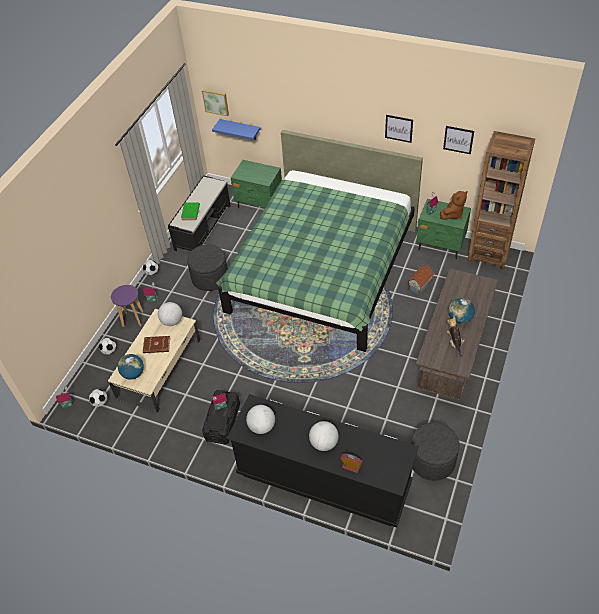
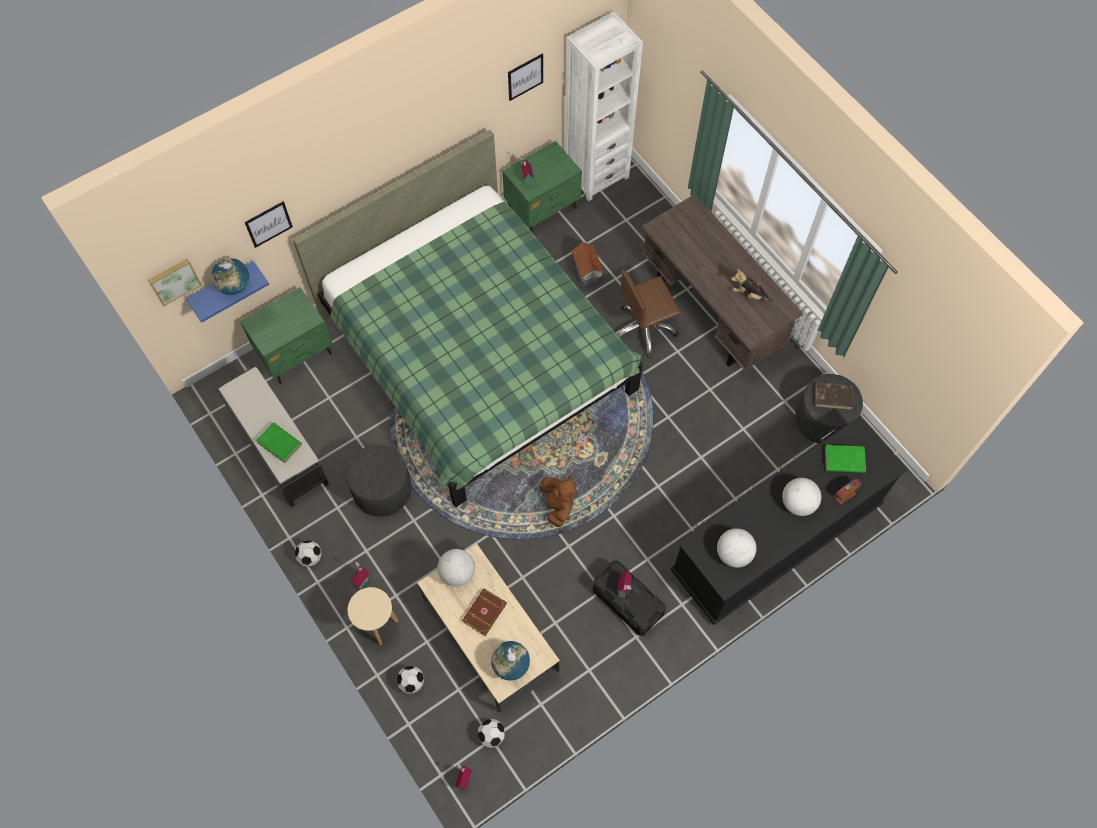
camera: 60 degrees left, 15 degrees up
(132, 319) = (377, 625): purple stool -> beige stool
(377, 453) = (844, 460): none -> green book
(399, 128) = (449, 118): picture -> picture (268, 224)
(408, 333) = (644, 329): none -> brown office chair
(437, 440) = (833, 396): none -> brown book
(452, 214) = (550, 164): brown plush toy -> brown plush toy (558, 505)
(460, 319) = (721, 266): globe -> globe (235, 286)
(488, 255) = (596, 175): brown bookcase -> white bookcase

